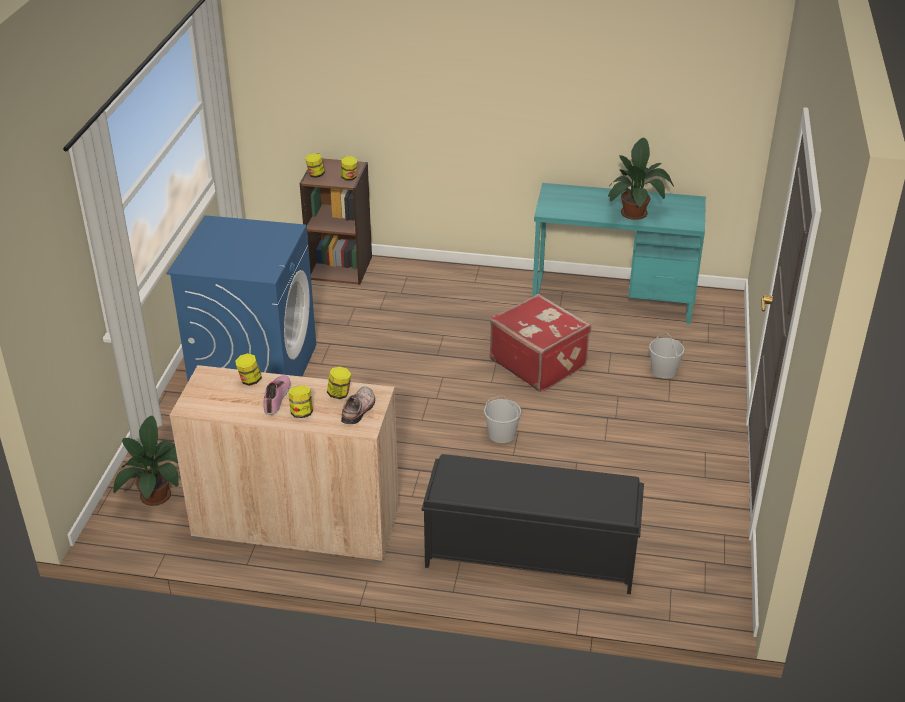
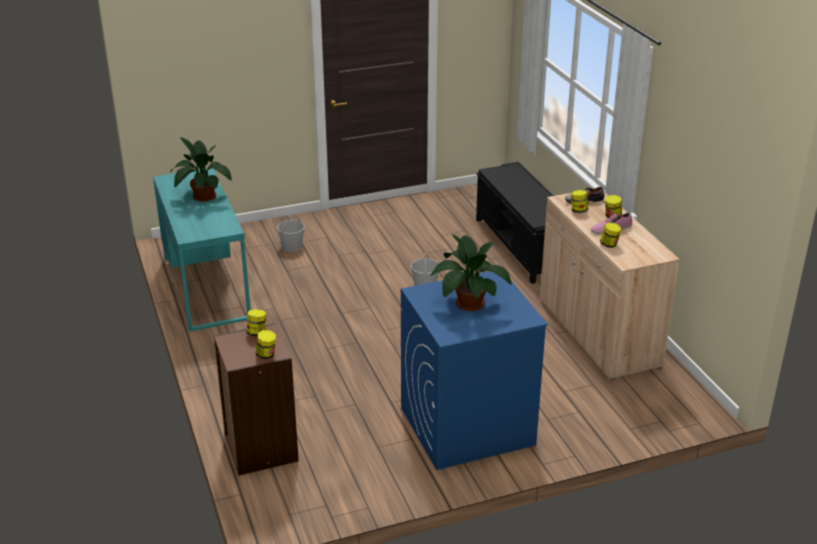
camera: 120 degrees left, 5 degrees down
(158, 493) = (647, 404): potted plant -> potted plant (467, 302)
(538, 362) = (326, 295): red suitcase -> none

